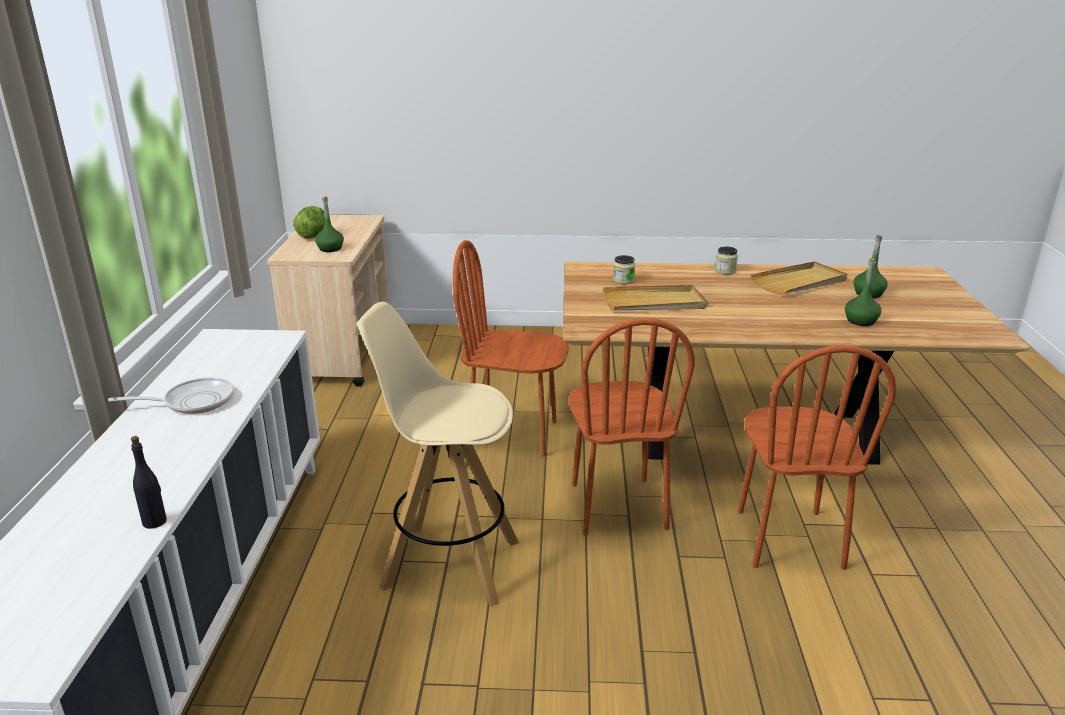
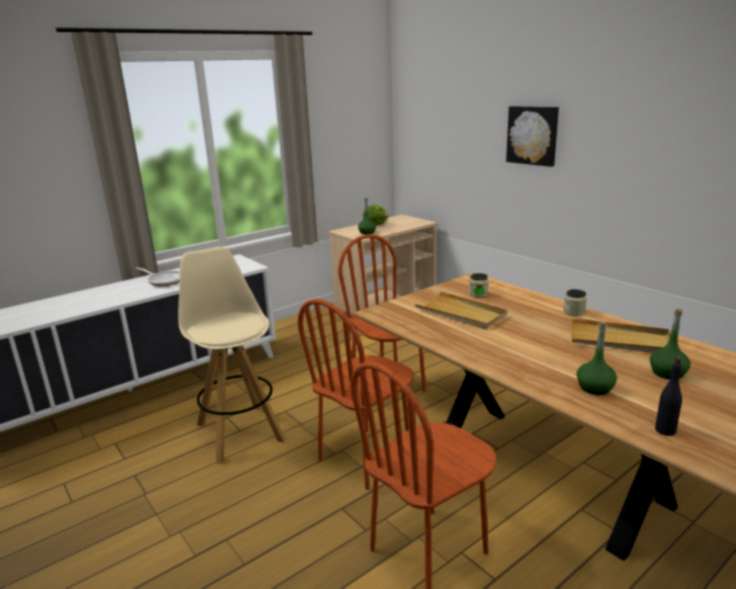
camera: 50 degrees right, 5 degrees down
(155, 521) = (54, 317): black bottle -> black bottle (665, 430)
(532, 83) = (533, 135): none -> picture

